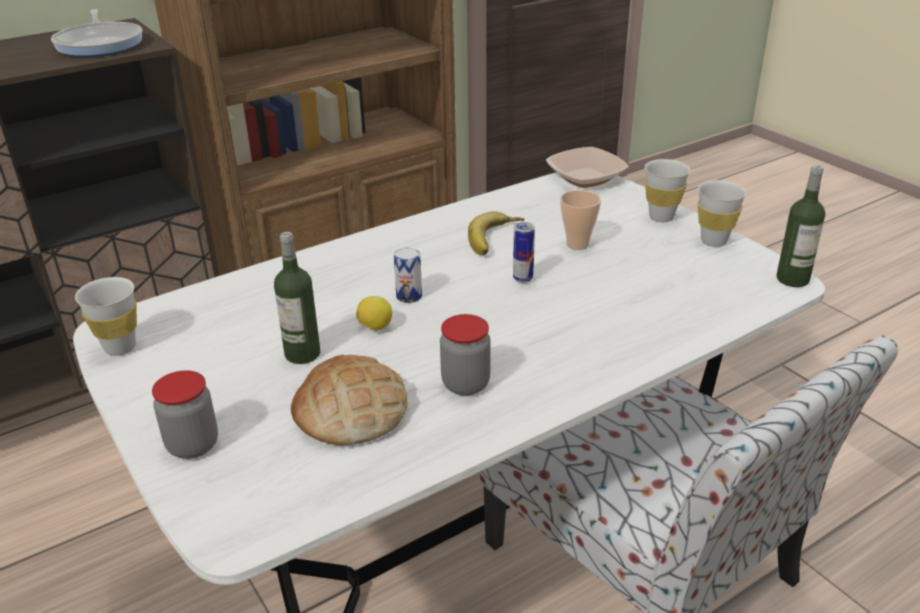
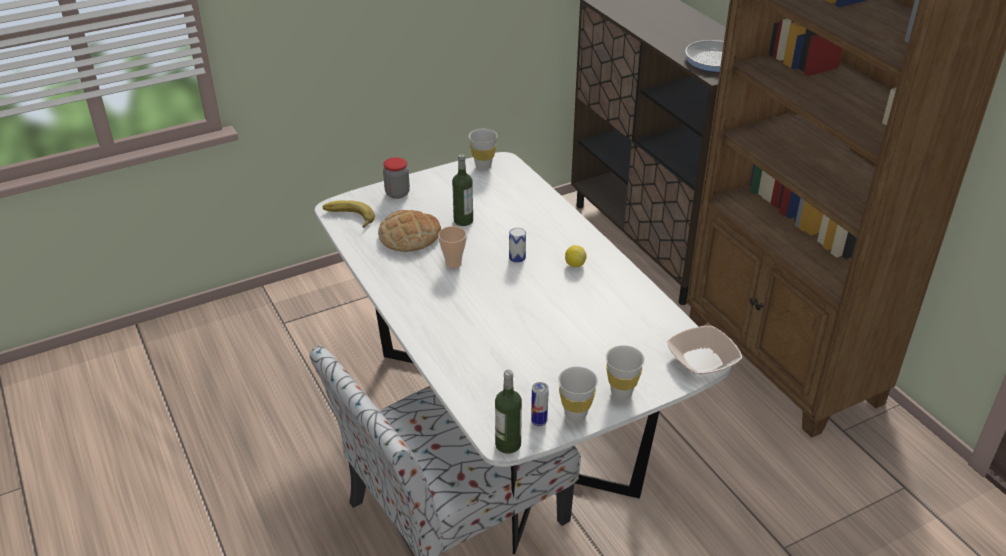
camera: 95 degrees right, 5 degrees up
(375, 327) = (484, 244): lemon -> lemon (575, 264)
(465, 384) = (420, 274): jar -> none
(496, 239) = (590, 299): banana -> banana (348, 218)
(523, 279) = (531, 306): can -> can (539, 421)
(577, 244) = (577, 338): cup -> cup (453, 263)

